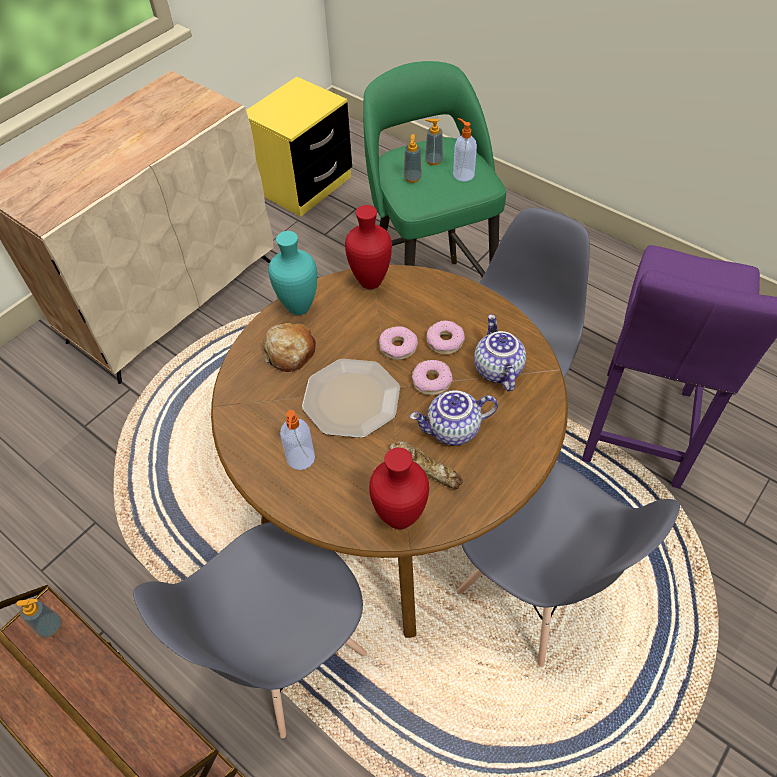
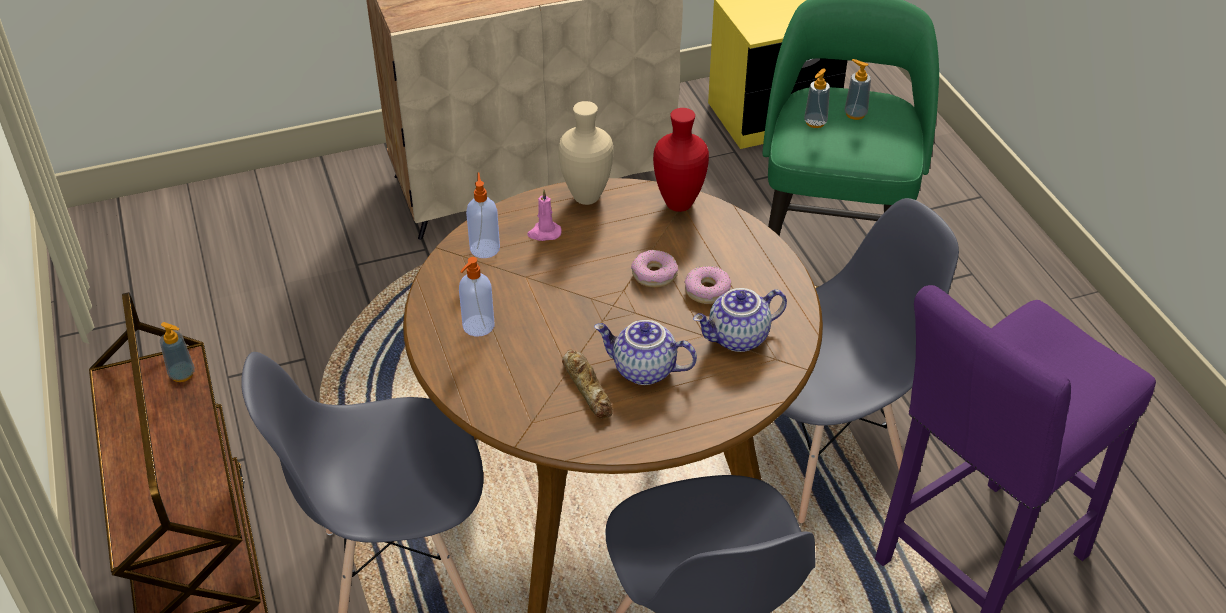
camera: 30 degrees right, 10 degrees down
(290, 352) = (544, 233): bread -> pink candle
(299, 306) = (587, 196): turquoise vase -> beige vase
(352, 399) = (568, 299): plate -> none
(399, 516) = (528, 415): red vase -> none
(432, 381) = (661, 319): donut -> none
(463, 174) = (877, 140): soap dispenser -> soap dispenser (484, 248)
(496, 369) = (738, 338): teapot -> teapot turned 135 degrees counterclockwise

